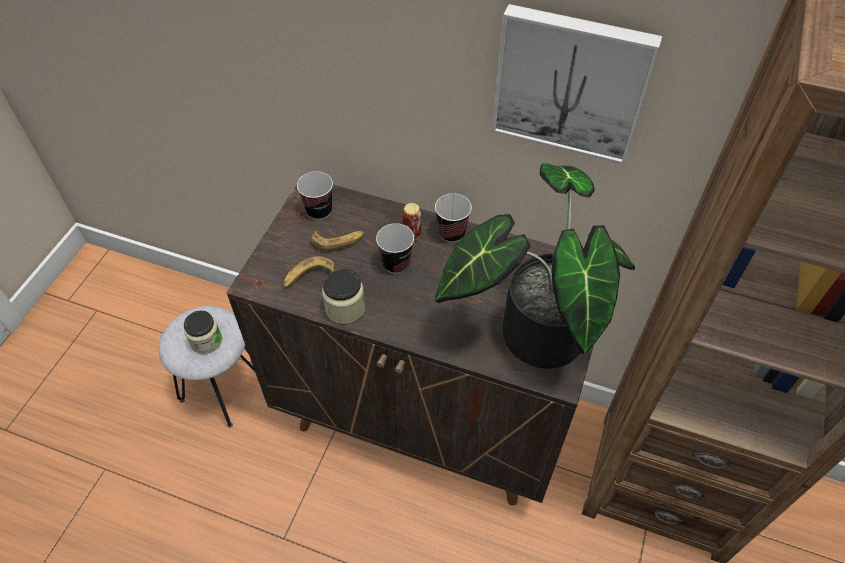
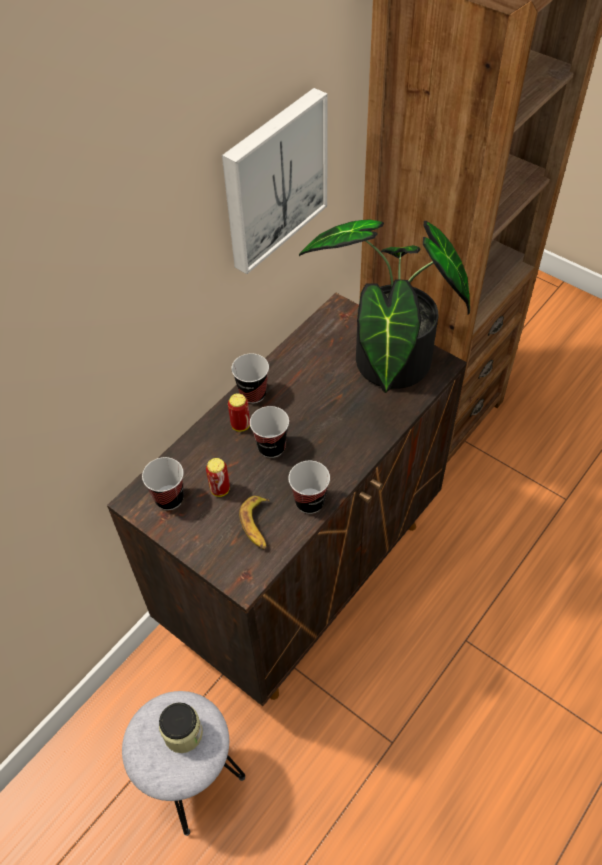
camera: 70 degrees left, 0 degrees up
(338, 241) = (220, 489): banana -> can
(345, 308) = (309, 502): jar -> cup

